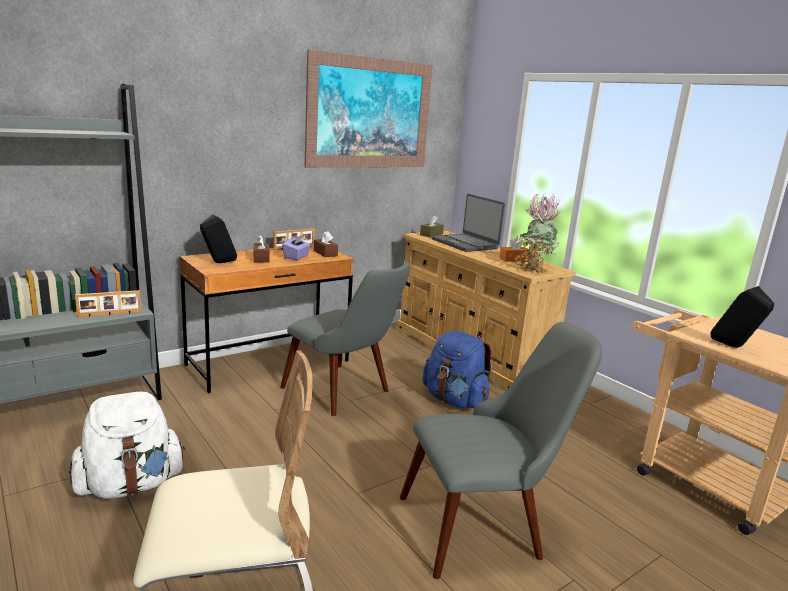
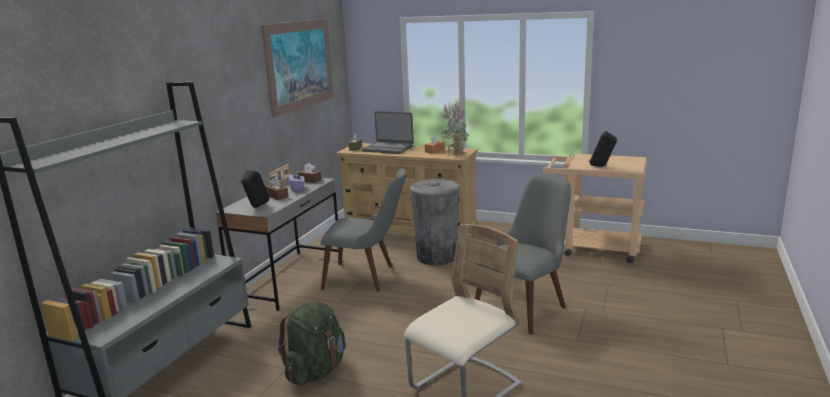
camera: 30 degrees left, 0 degrees up
(110, 315) = (213, 268): picture frame -> none
(130, 485) = (316, 371): white backpack -> green backpack
(269, 363) = (289, 279): brown desk -> grey desk
(454, 400) = (437, 257): blue backpack -> grey trash can

